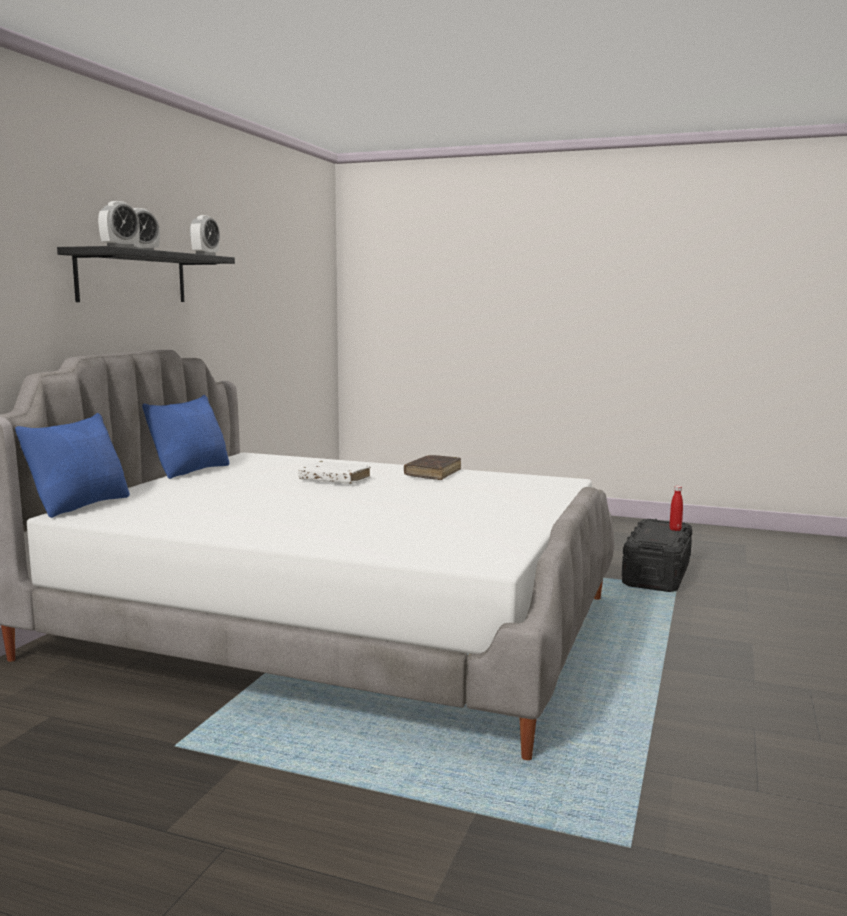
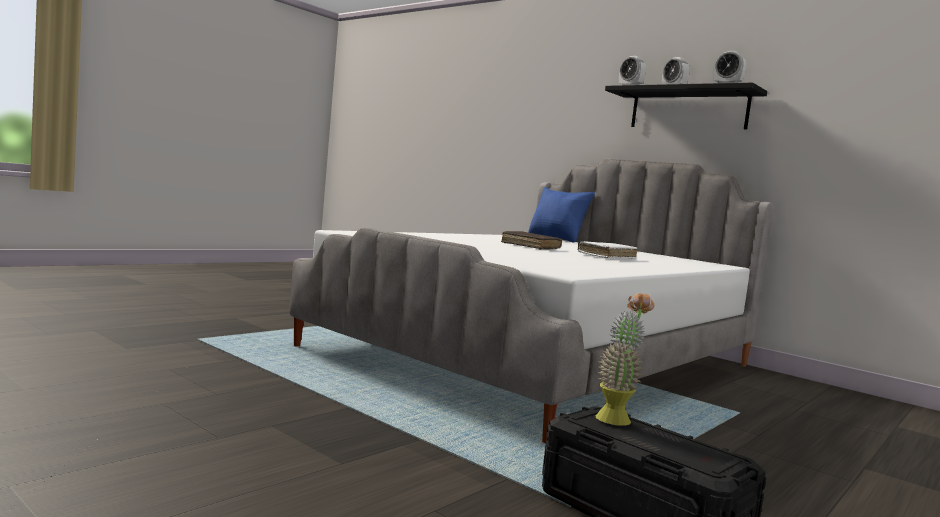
camera: 110 degrees right, 5 degrees down
(191, 471) = (656, 254): blue pillow -> none
(433, 474) = (624, 267): brown book -> brown book (530, 246)
(645, 536) = (616, 417): none -> potted plant
(675, 529) = (664, 453): red bottle -> none

